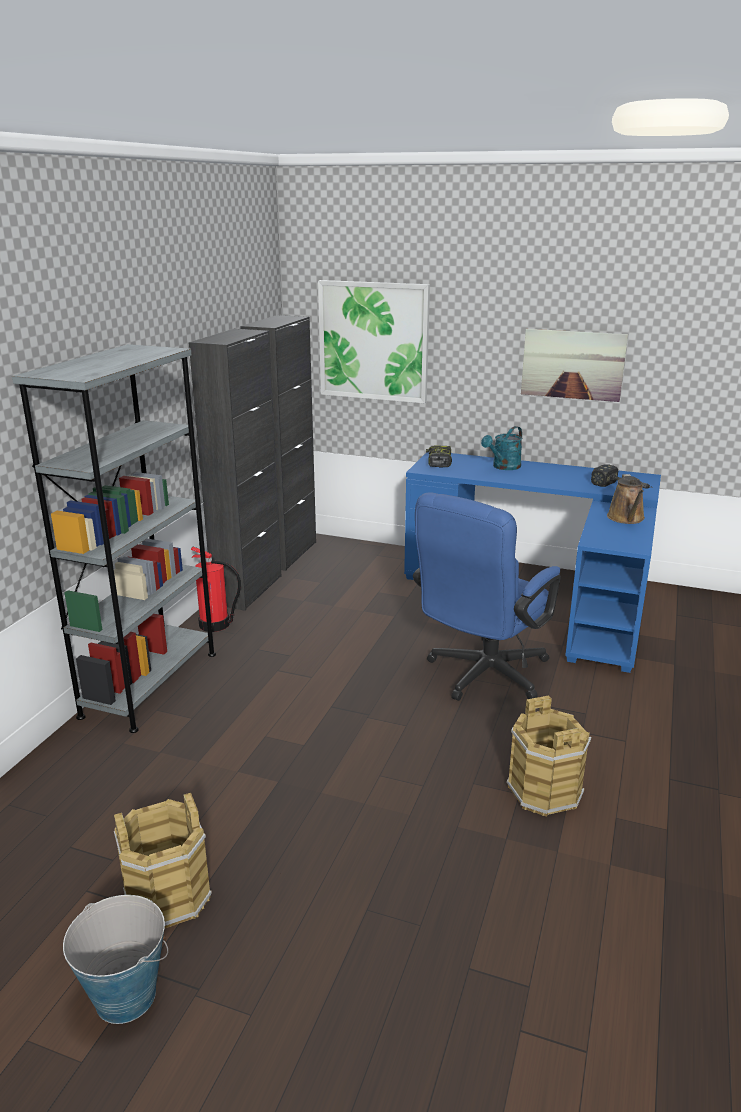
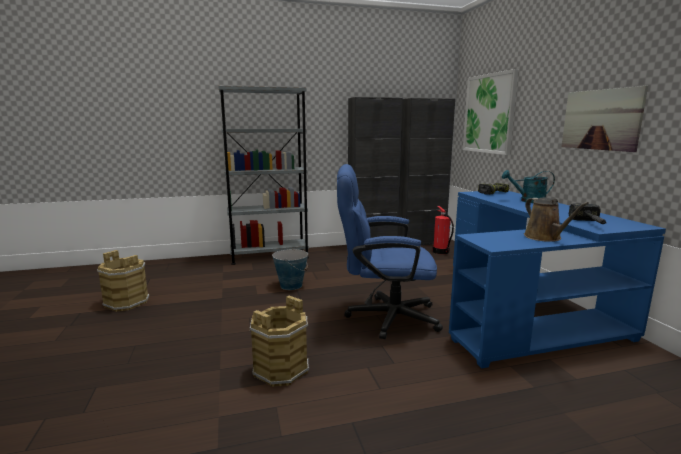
camera: 55 degrees right, 10 degrees down
(125, 996) = (64, 314): bucket -> bucket (291, 285)
(215, 624) = (332, 251): fire extinguisher -> fire extinguisher (441, 252)
(626, 518) = (545, 238): brown watering can -> brown watering can turned 75 degrees counterclockwise

